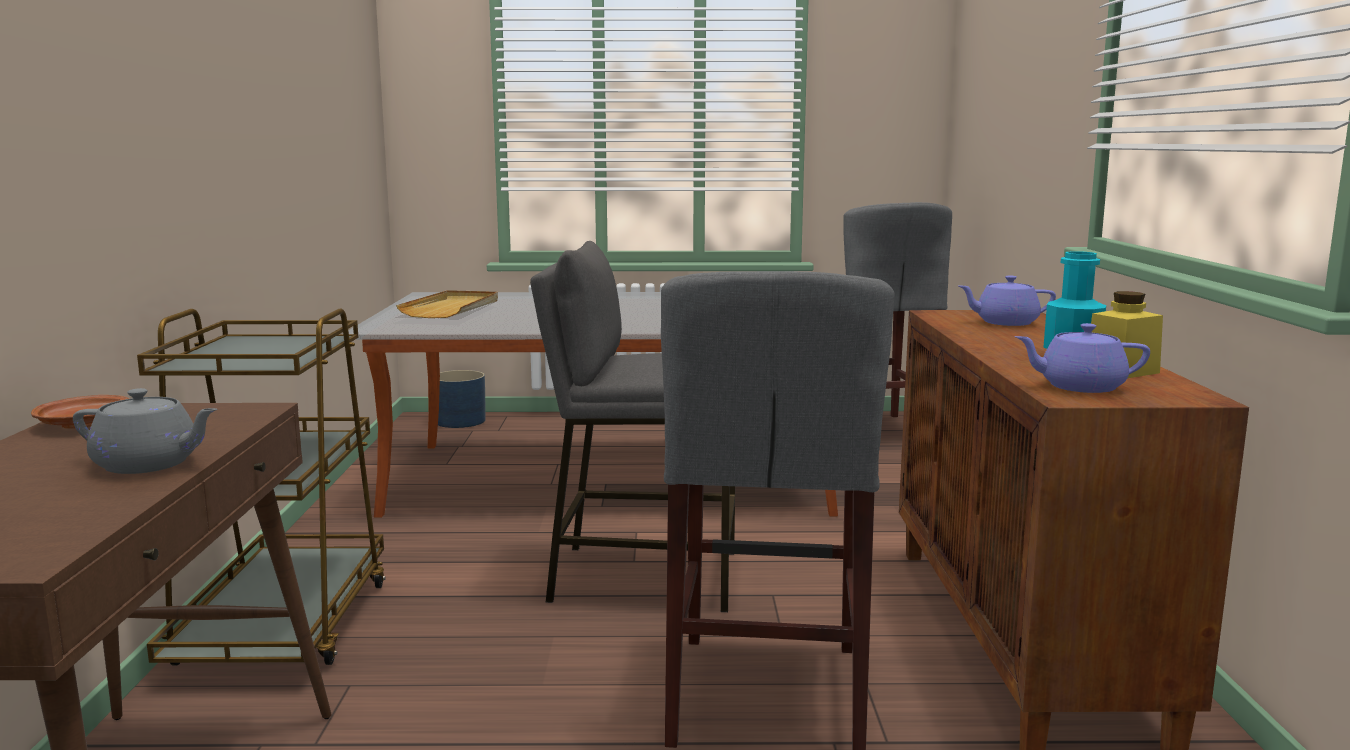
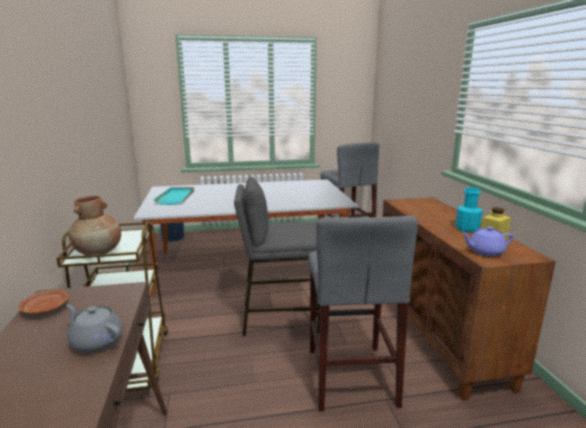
camera: 10 degrees left, 5 degrees up
(149, 464) = (96, 341): grey teapot -> grey teapot turned 150 degrees counterclockwise
(229, 359) = (99, 252): none -> brown vase
(452, 308) = (176, 197): beige tray -> turquoise tray
(1005, 323) = (427, 207): purple teapot -> none

